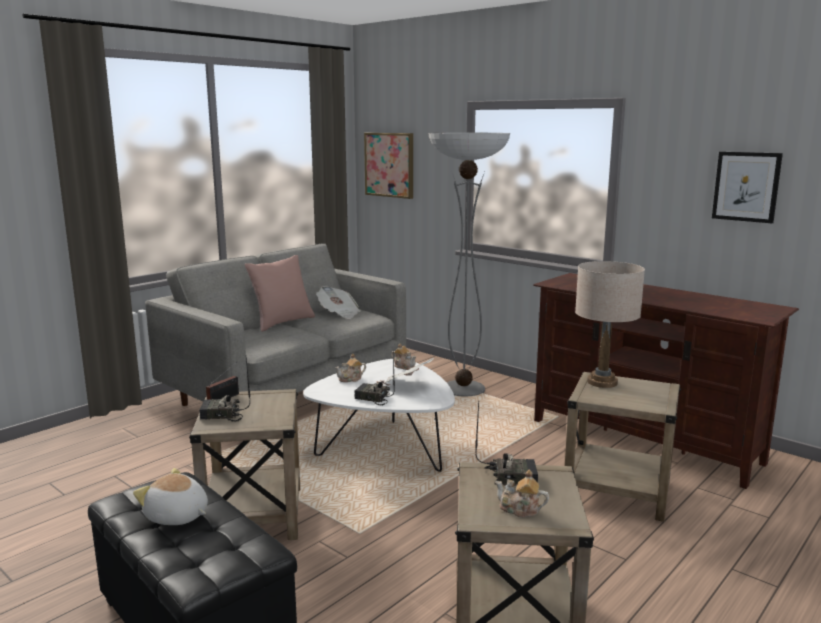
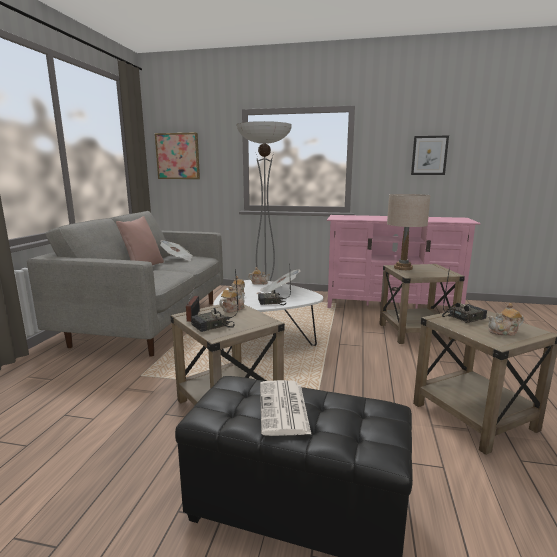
camera: 30 degrees left, 0 degrees up
(176, 517) = (284, 408): plush toy -> newspaper
(272, 399) = (232, 309): none -> teapot
(644, 441) = (392, 306): brown tv stand -> pink tv stand

